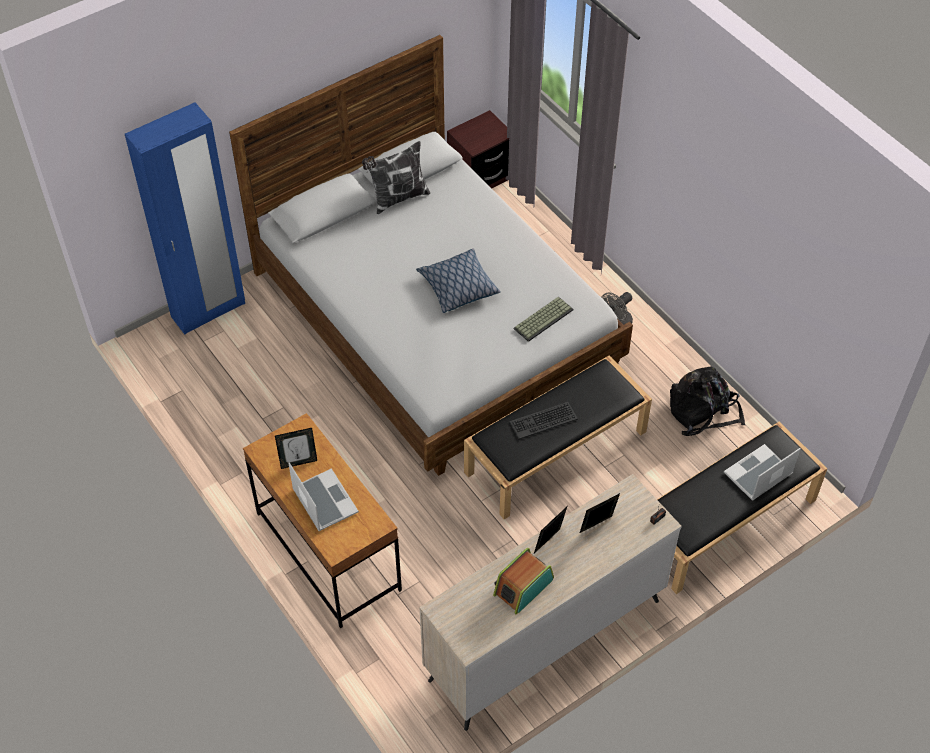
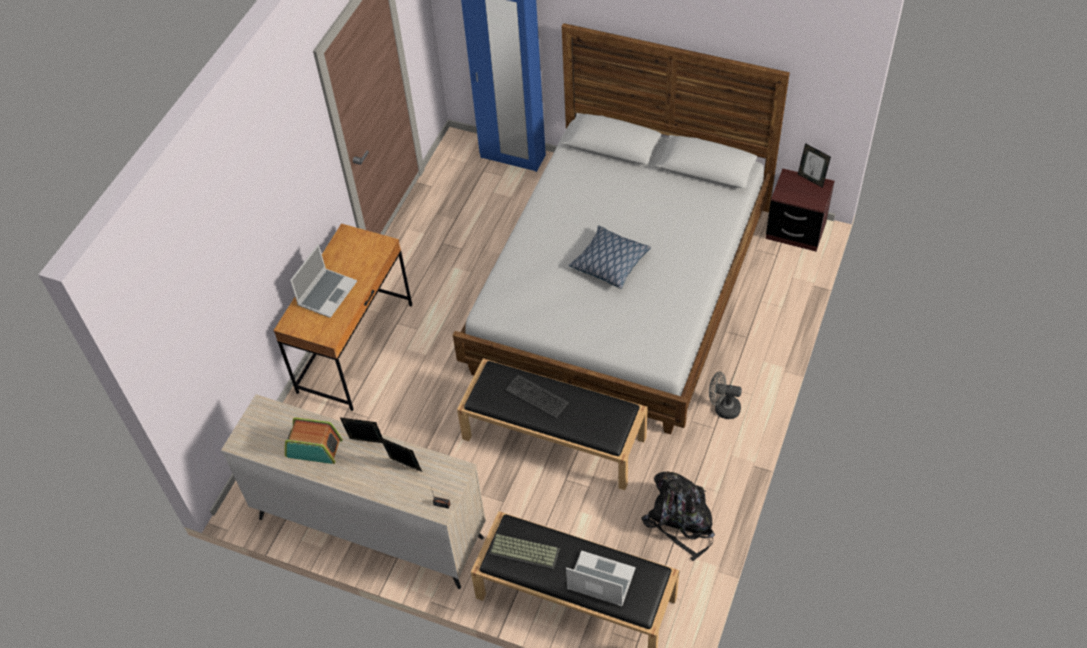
camera: 60 degrees right, 0 degrees up
(298, 462) = (351, 260): picture frame -> picture frame (811, 179)
(397, 198) = (668, 176): pillow -> none
(543, 318) = (625, 333): keyboard -> keyboard (525, 551)

